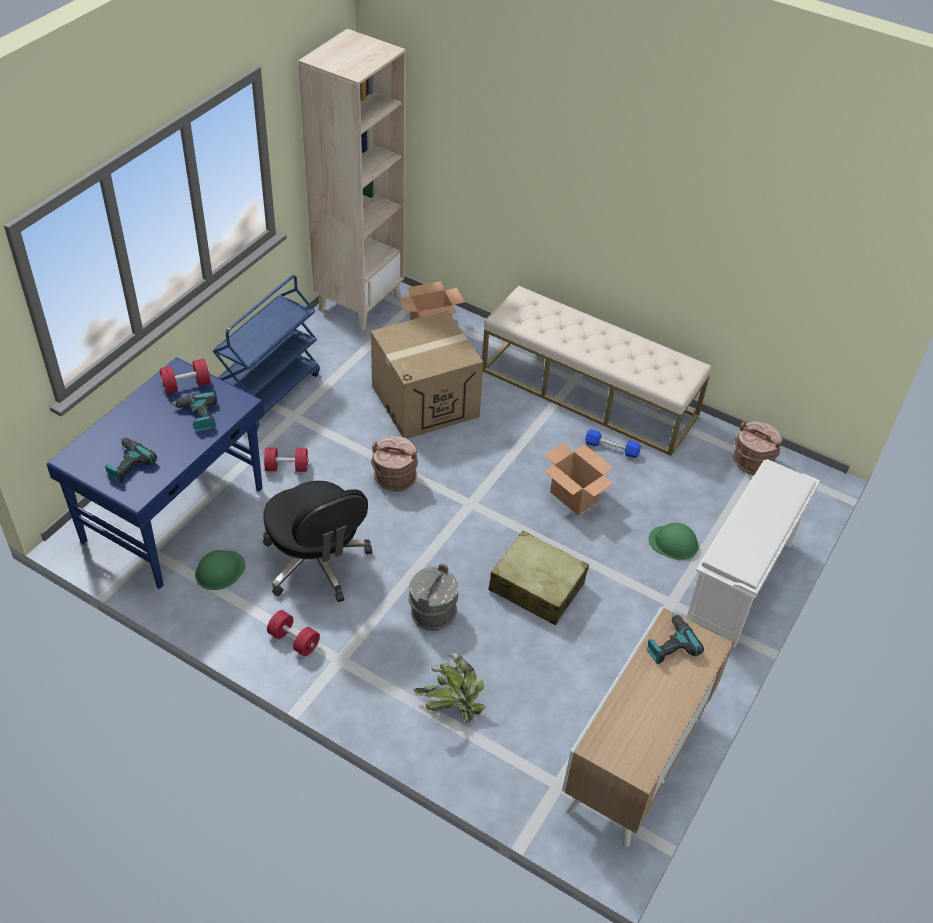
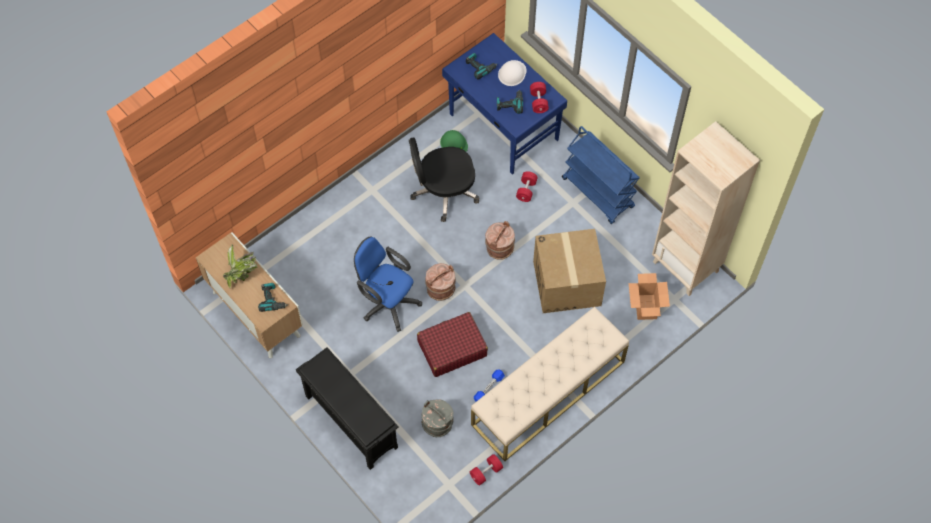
camera: 110 degrees right, 15 degrees up
(134, 424) = (512, 73): none -> white hard hat
(294, 640) = (392, 171): red dumbbell -> red dumbbell (486, 472)
(432, 612) = (387, 242): grey bucket -> grey bucket (437, 424)
(450, 704) = (324, 235): potted plant -> potted plant (242, 274)
(536, 587) = (387, 302): beige suitcase -> blue office chair
(574, 497) = (452, 348): cardboard box -> red suitcase
(674, 542) = (395, 395): green hard hat -> none
(740, 583) = (350, 421): white shoe rack -> black shoe rack
(752, 462) = (448, 477): brown bucket -> brown bucket (440, 288)

